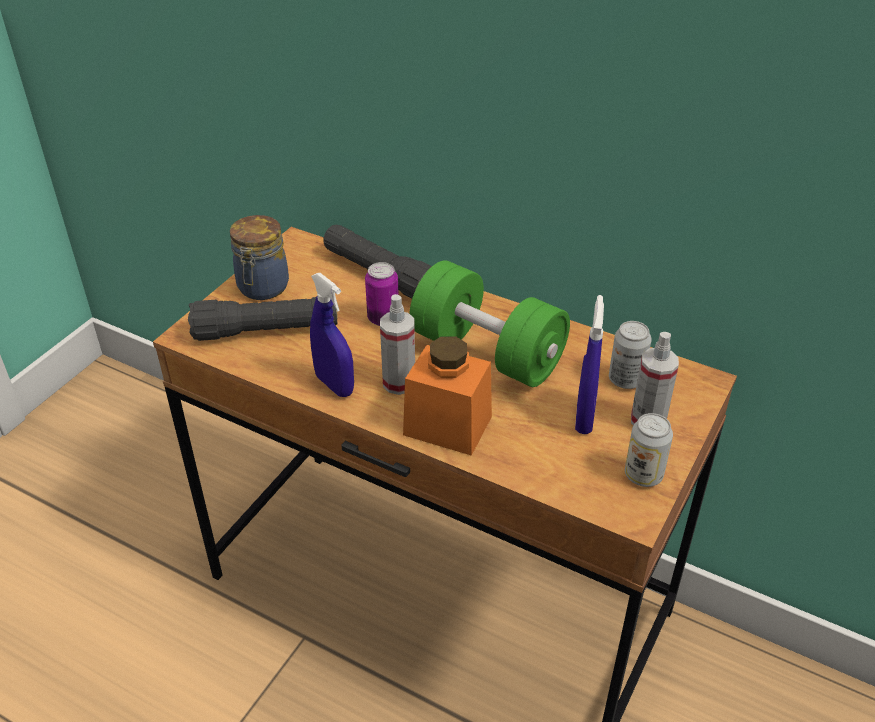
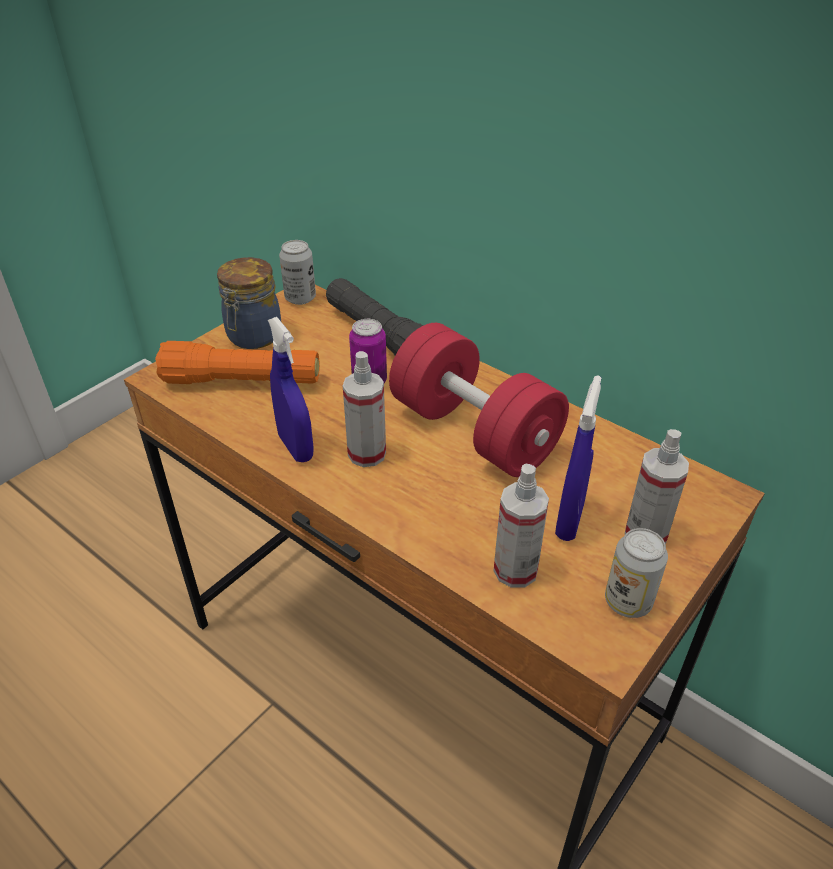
camera: 10 degrees right, 0 degrees up
(266, 331) = (242, 381): black flashlight -> orange flashlight
(447, 425) = (408, 509): orange jar -> none
(487, 352) = (474, 431): green dumbbell -> red dumbbell
(549, 463) = (515, 570): none -> spray bottle
(625, 380) = (627, 481): can -> can (300, 298)

